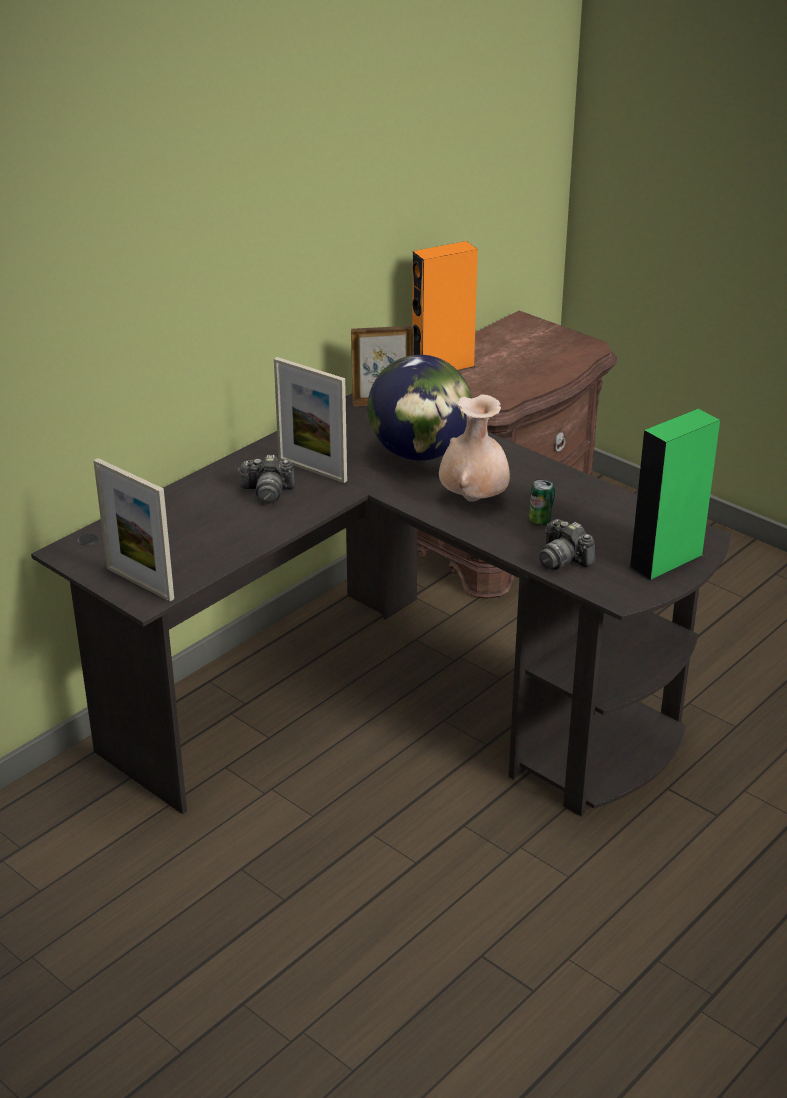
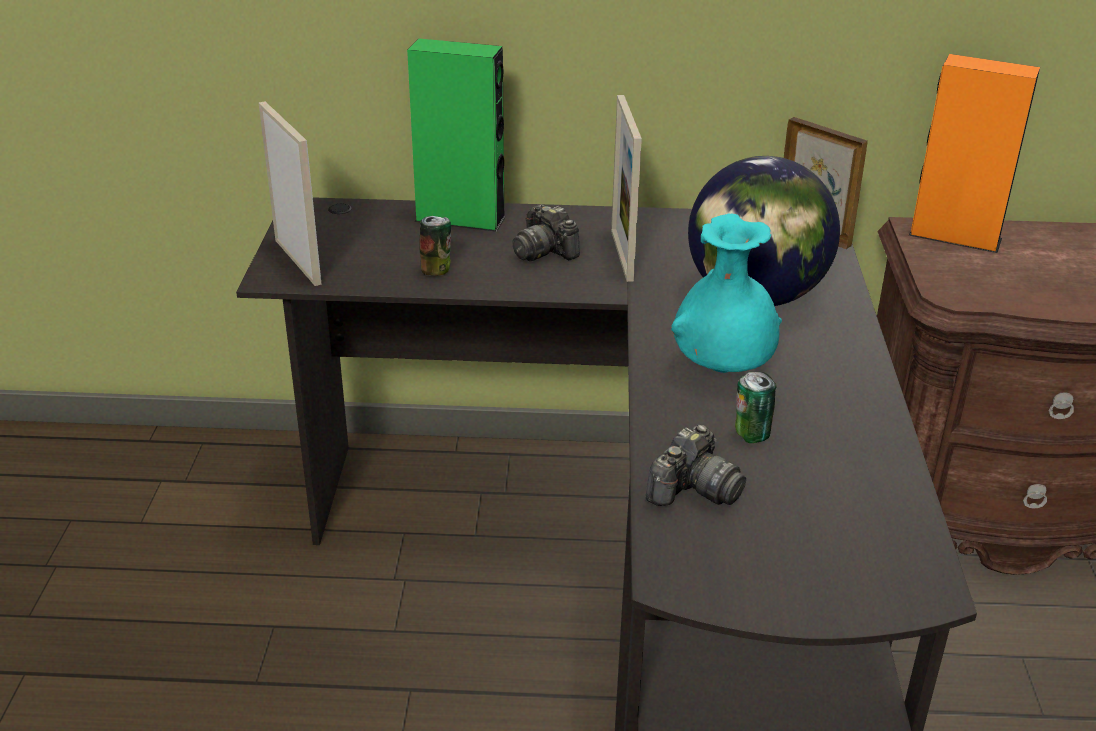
camera: 50 degrees right, 0 degrees up
(140, 583) = (297, 262): picture frame -> picture frame turned 150 degrees clockwise
(232, 538) = (436, 270): none -> can
(473, 499) = (721, 369): beige vase -> turquoise vase
(563, 559) = (693, 490): camera -> camera turned 150 degrees counterclockwise
(666, 561) = (814, 580): green speaker -> green speaker (460, 219)

